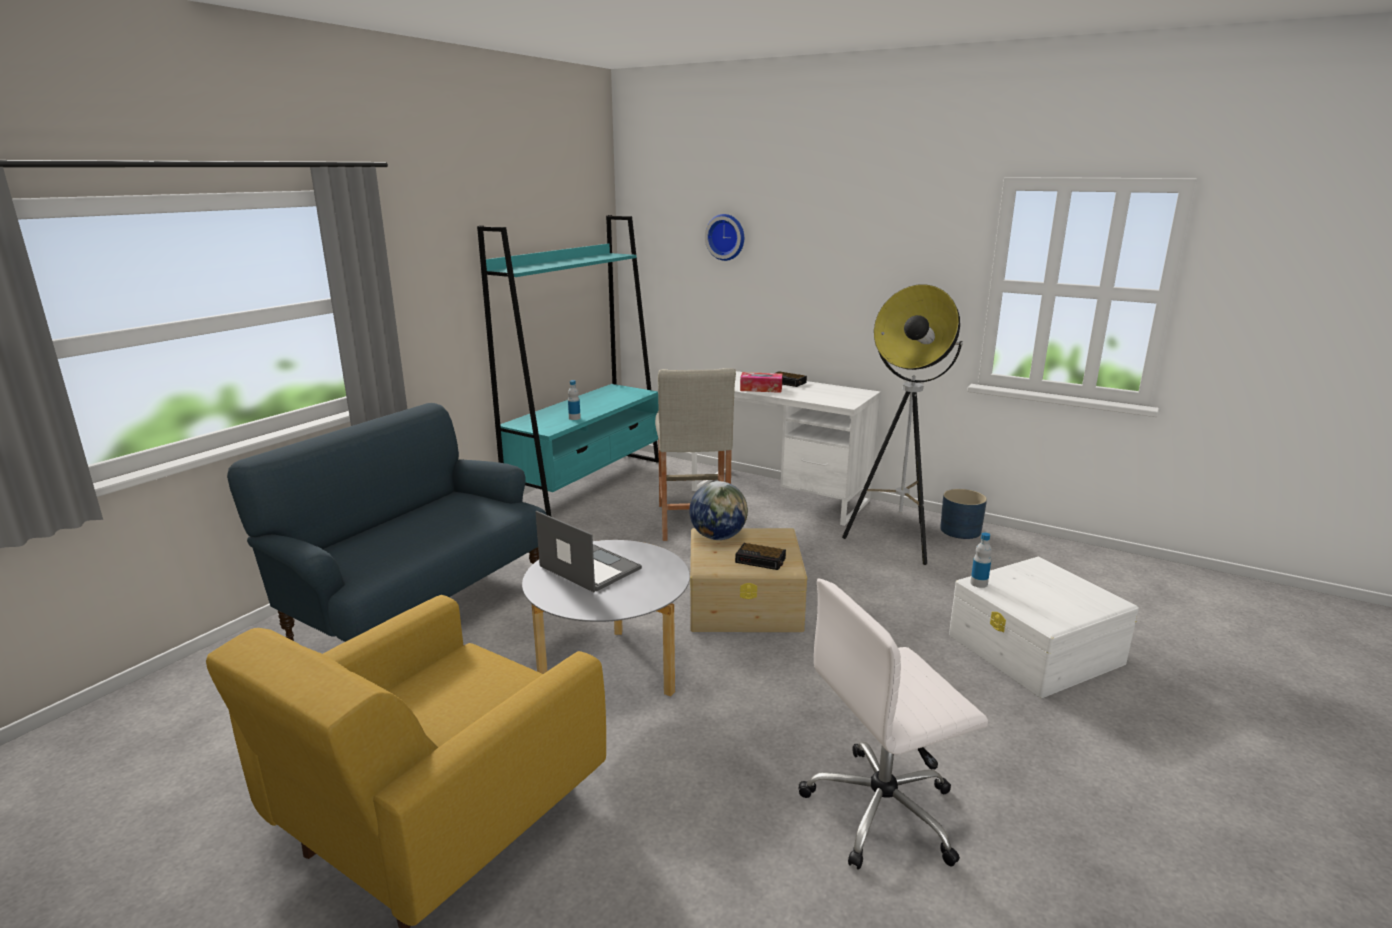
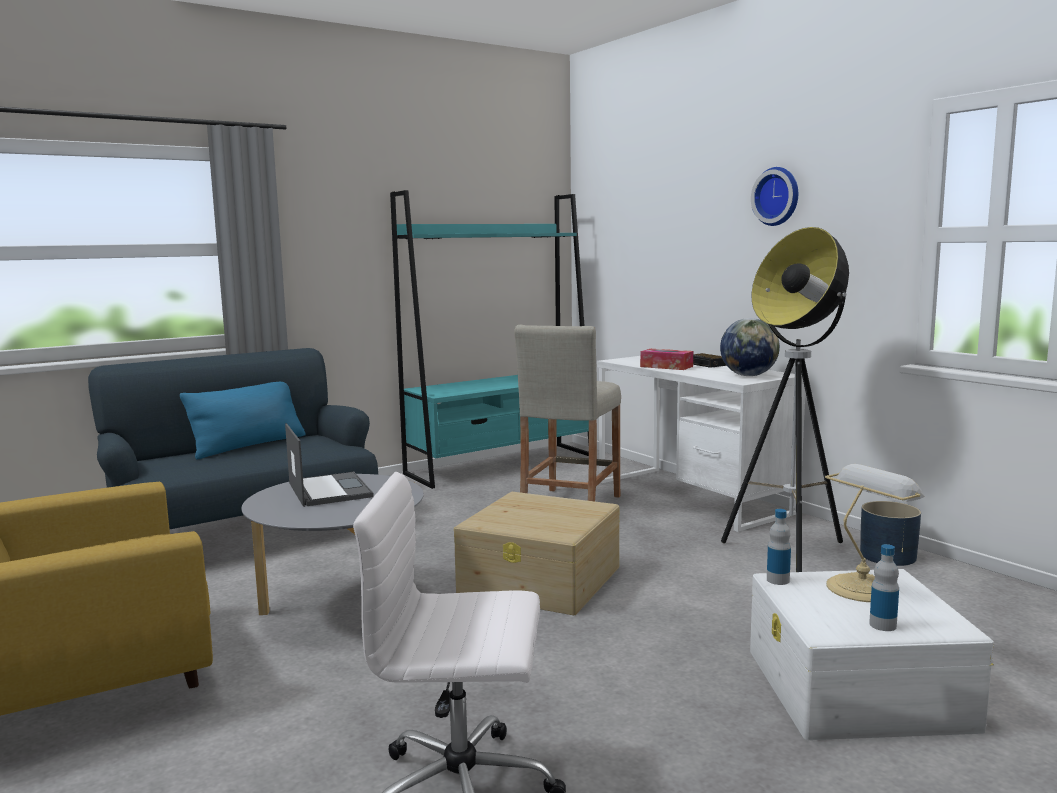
camera: 25 degrees right, 10 degrees down
(408, 519) = (249, 446): none -> blue pillow
(574, 418) = (478, 389): bottle -> bottle (882, 625)
(718, 537) = (525, 500): globe -> globe (749, 375)
(726, 237) = (659, 208): wall clock -> wall clock (778, 196)
(761, 560) = (543, 524): alarm clock -> none
(1033, 578) = (864, 587): none -> table lamp

